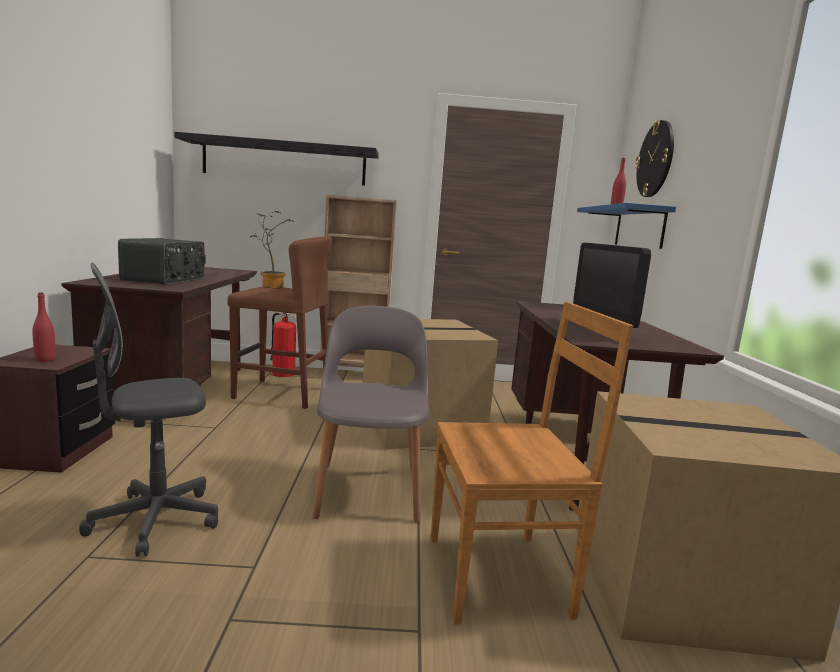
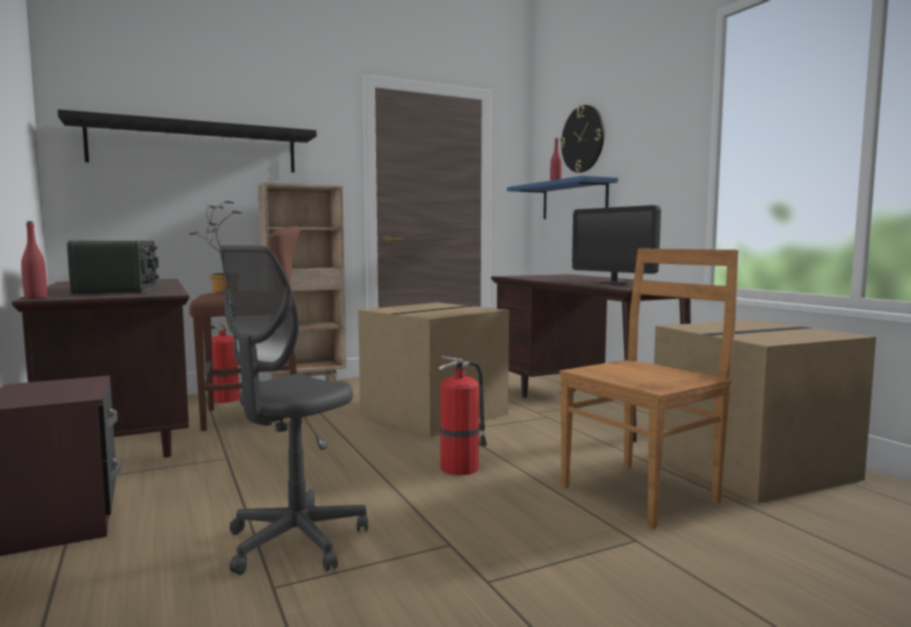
camera: 25 degrees left, 5 degrees down
(45, 359) = (57, 394): red bottle -> red bottle (36, 298)
(369, 489) = (461, 467): grey chair -> fire extinguisher

